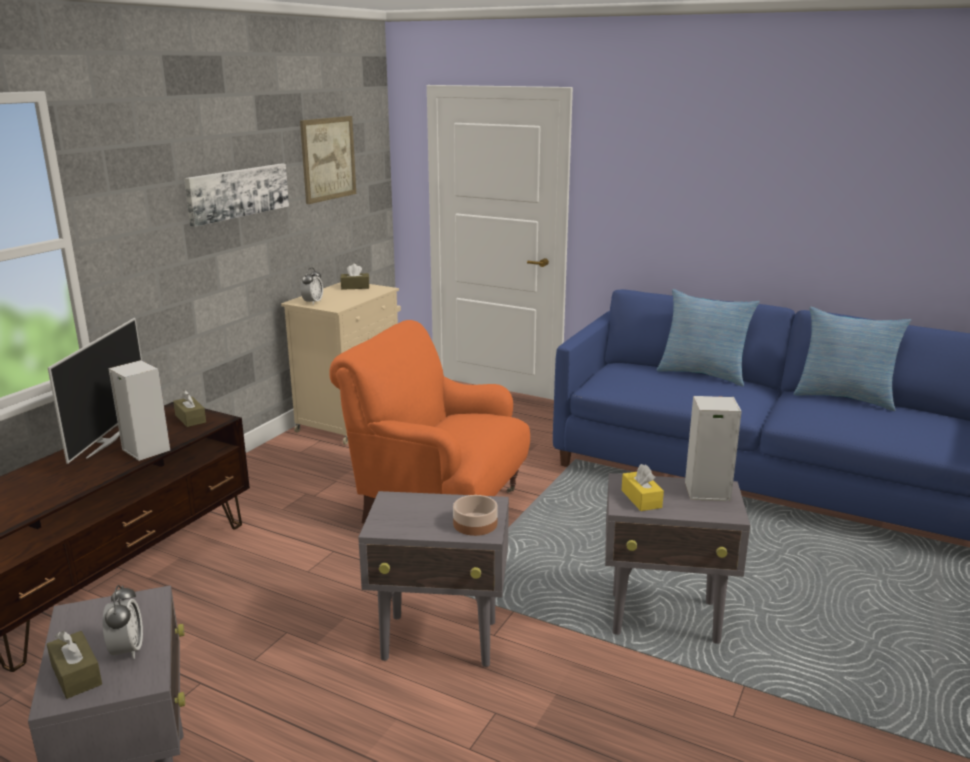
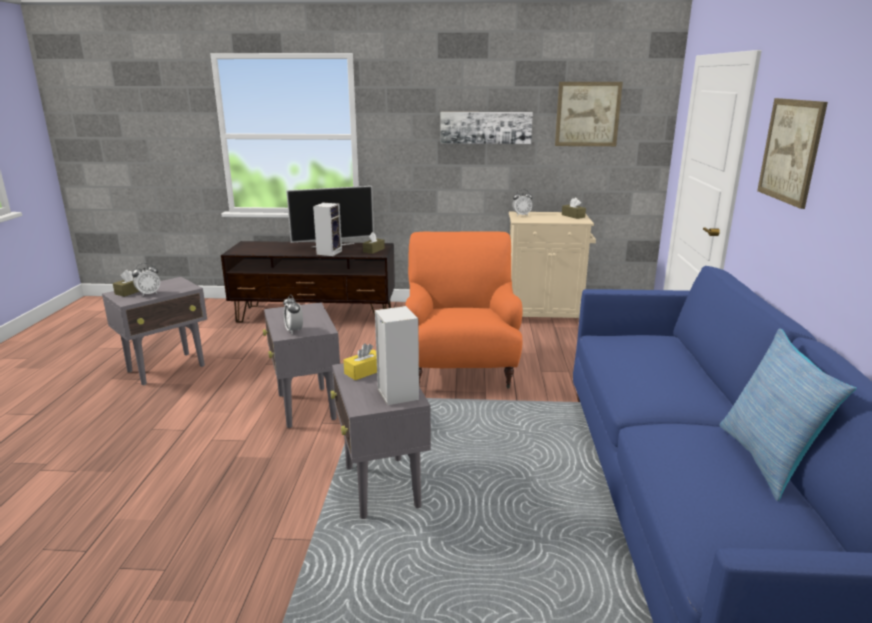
camera: 65 degrees right, 0 degrees up
(476, 524) = (294, 330): bowl -> alarm clock
(660, 176) = (790, 151): none -> picture
(703, 374) = (700, 372): pillow -> none

